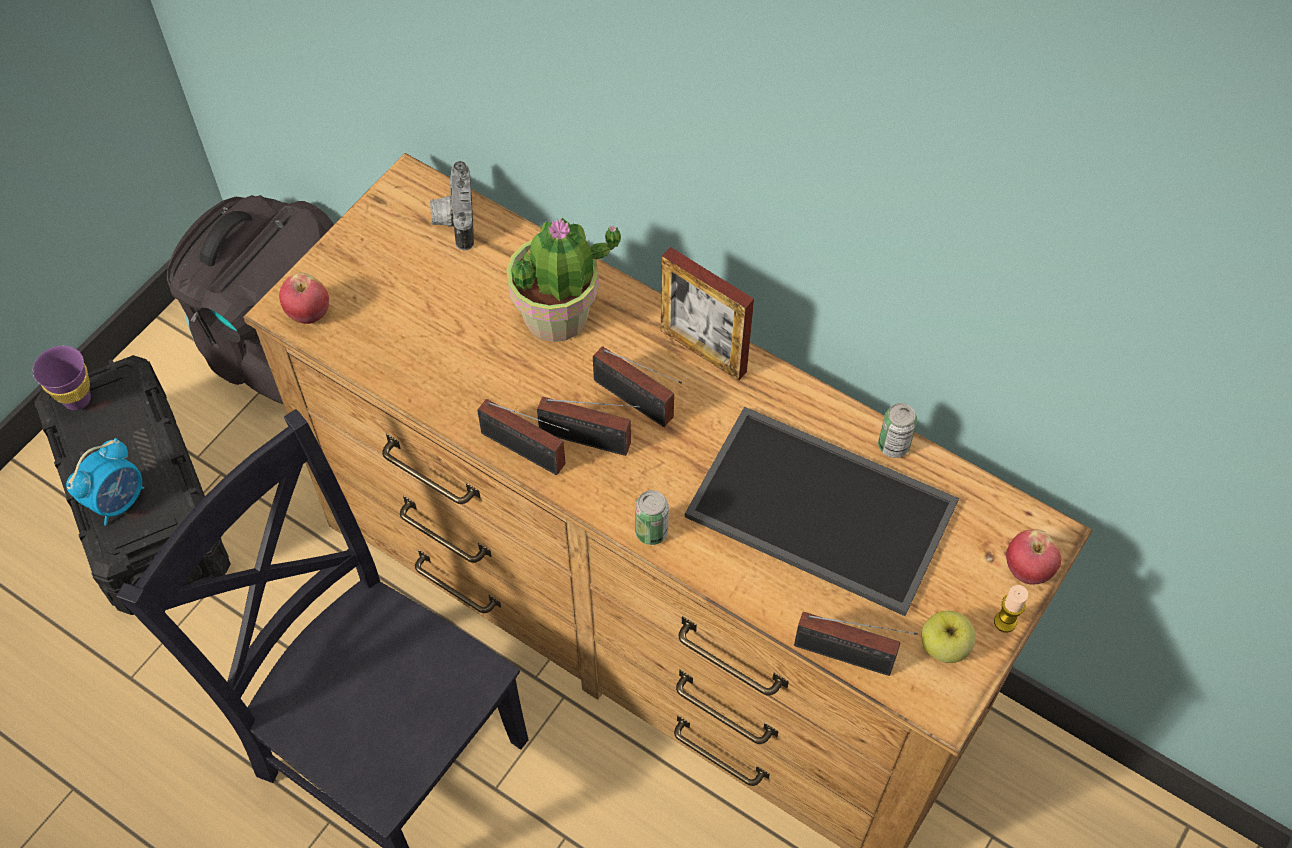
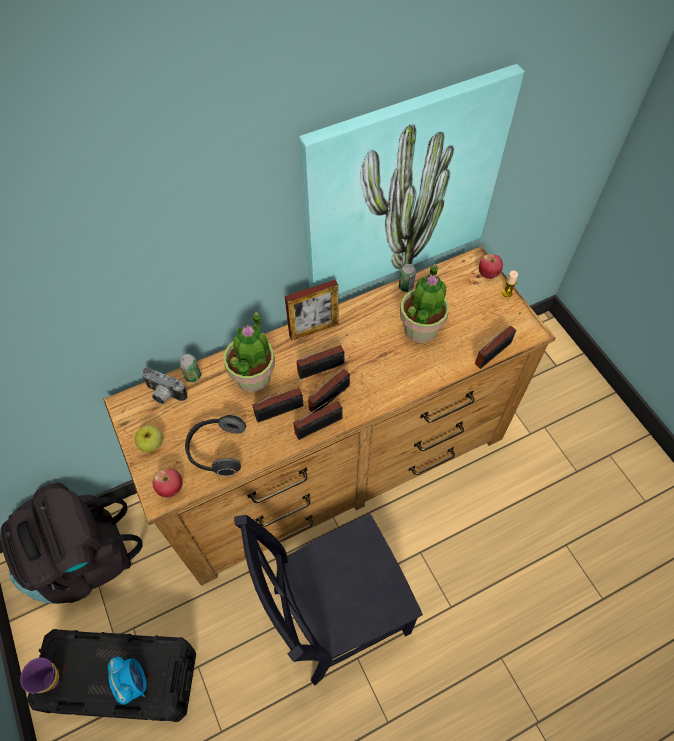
camera: 60 degrees left, 0 degrees up
(401, 336) = (217, 450): none -> headphones
(521, 385) = (282, 410): none -> radio
(651, 532) = (394, 394): can -> can (193, 376)
(817, 511) = (421, 329): tray -> potted plant
(944, 647) = (507, 318): apple -> apple (152, 444)
(949, 270) = (401, 190): none -> picture

